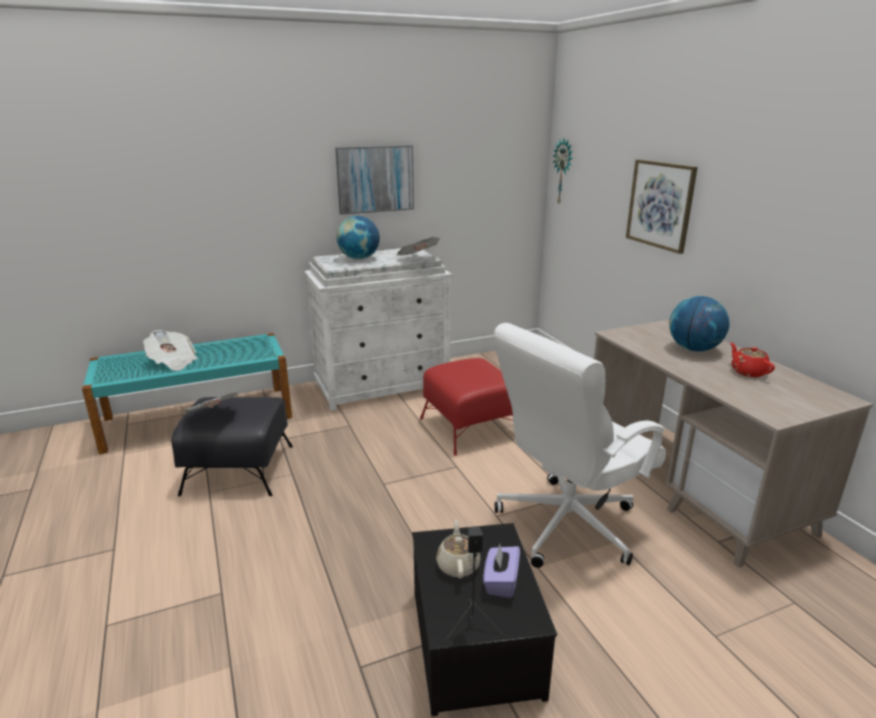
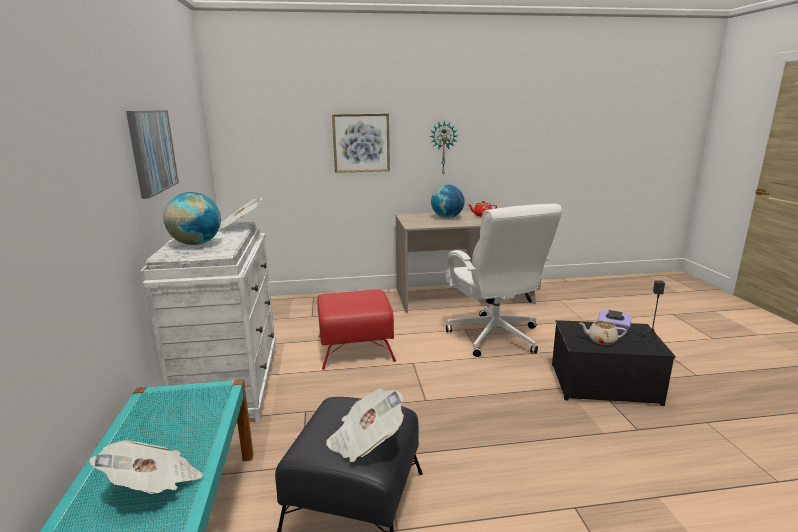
camera: 75 degrees left, 5 degrees down
(563, 171) = (235, 134): wall clock -> wall clock (443, 148)

